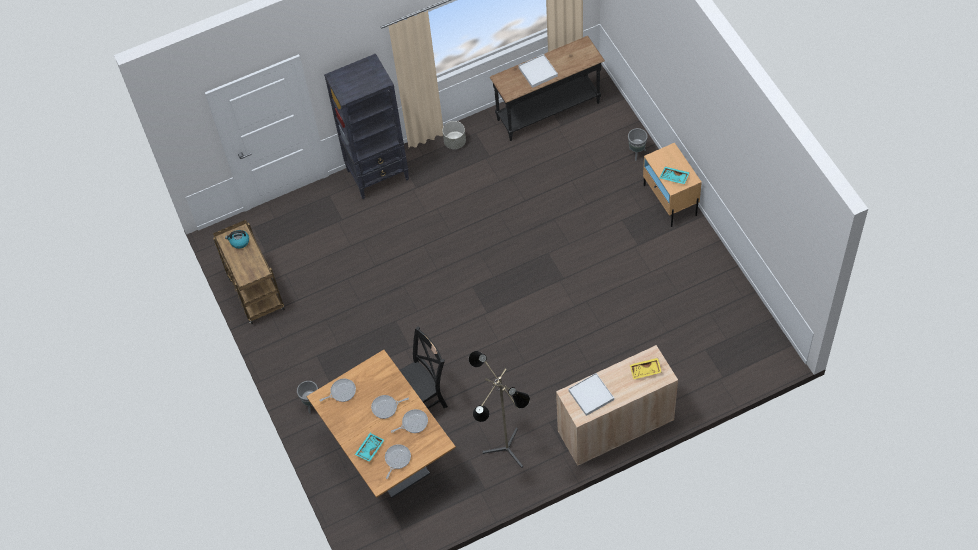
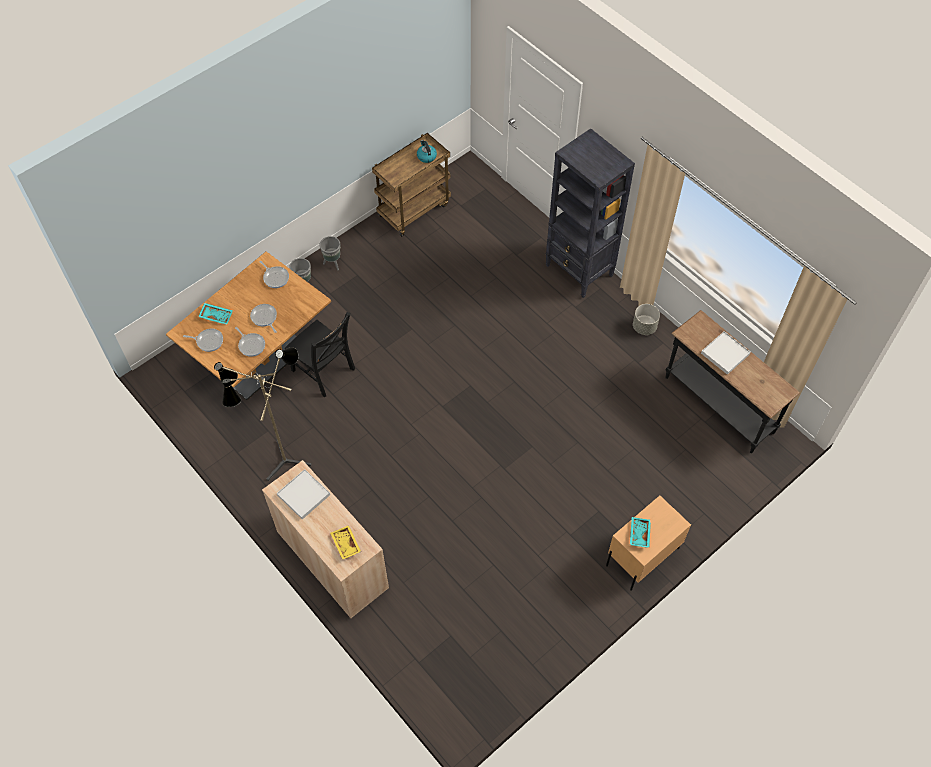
camera: 70 degrees right, 0 degrees up
(636, 153) = (695, 507): grey planter -> grey planter (333, 263)

